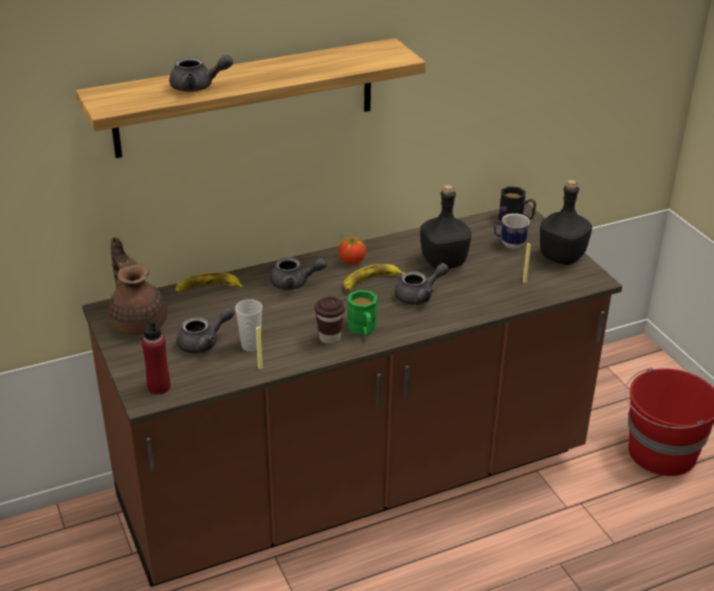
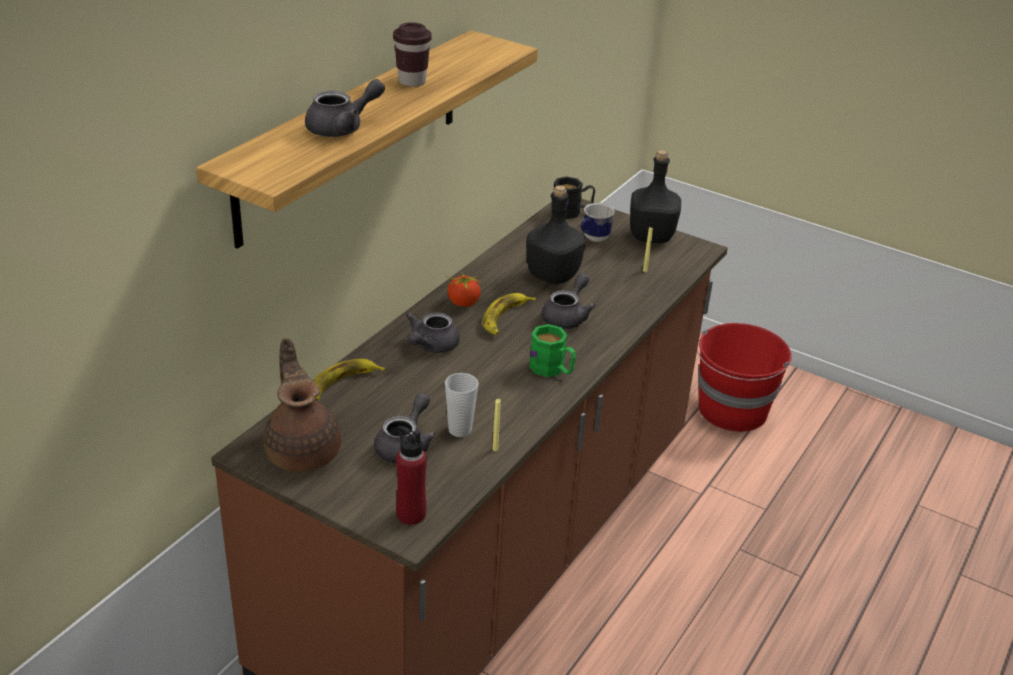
camera: 35 degrees left, 0 degrees up
(138, 321) = (303, 450): brown teapot -> brown teapot turned 45 degrees clockwise
(295, 283) = (431, 346): grey teapot -> grey teapot turned 150 degrees clockwise
(330, 338) = (530, 391): brown cup -> brown cup (412, 81)

